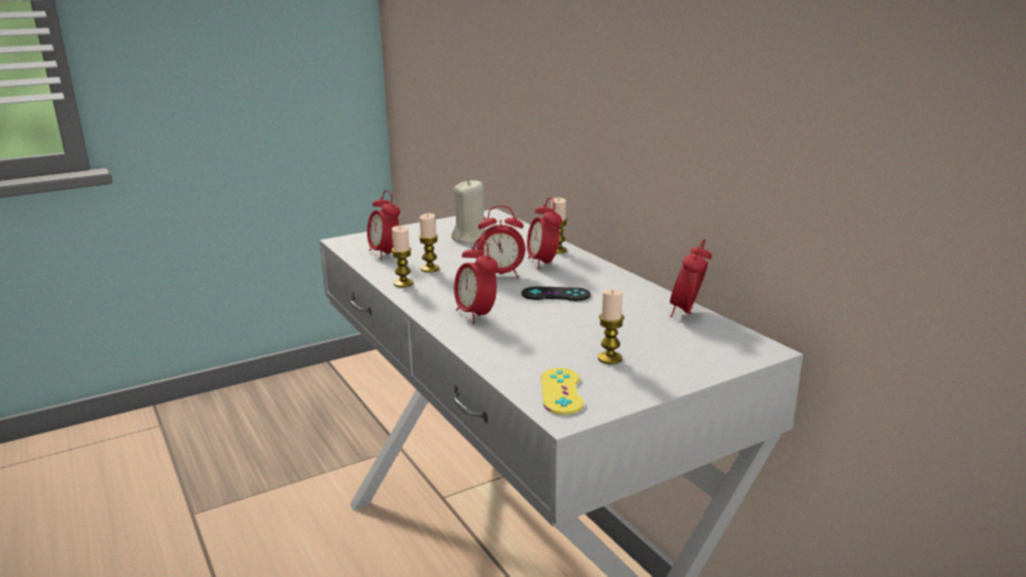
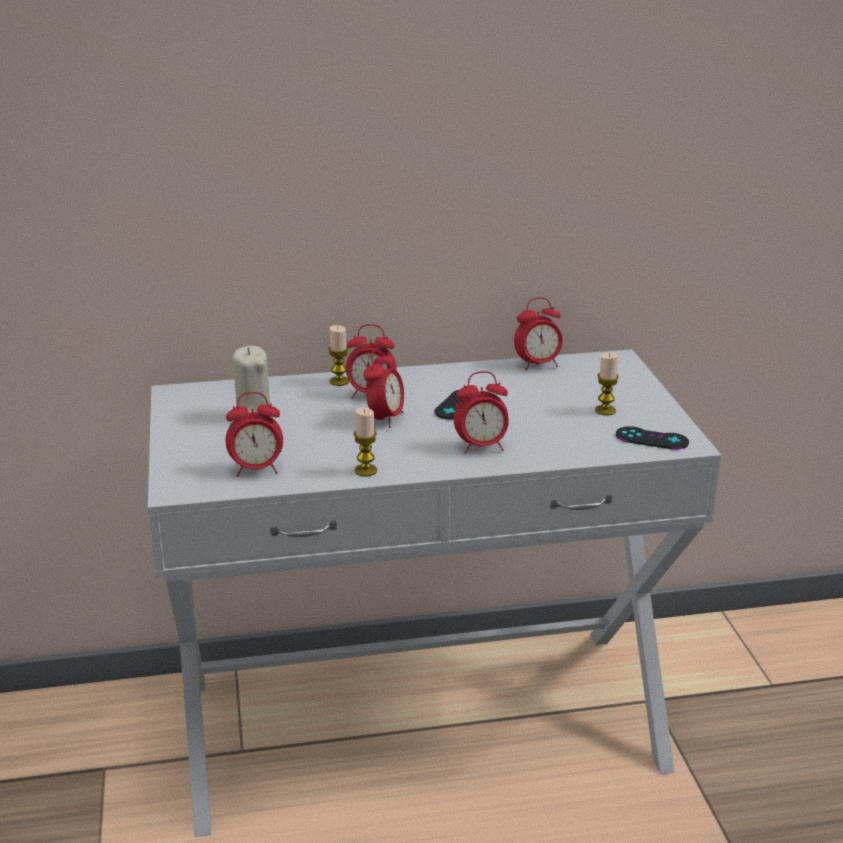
camera: 70 degrees left, 5 degrees up
(430, 269) = (332, 451): candle -> none
(561, 391) = (652, 439): yellow game controller -> black game controller
(687, 313) = (538, 365): alarm clock -> alarm clock turned 60 degrees counterclockwise

